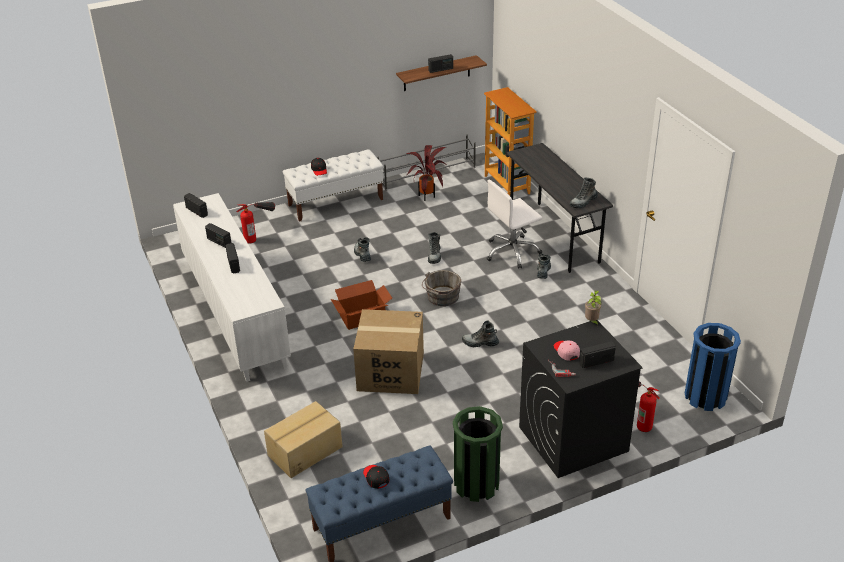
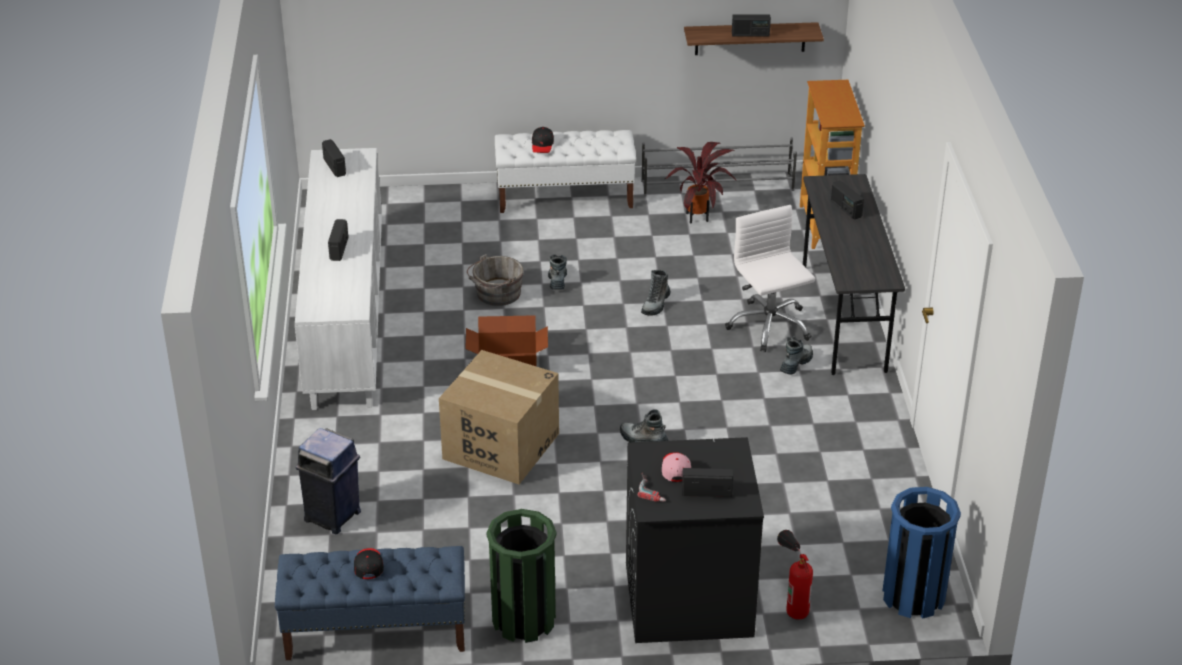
camera: 20 degrees right, 0 degrees up
(219, 242) = (338, 215): radio -> radio (845, 209)
(259, 235) = (436, 219): fire extinguisher -> none
(304, 451) = (333, 516): cardboard box -> blue trash can
(442, 298) = (630, 365): grey bucket -> grey bucket (496, 294)
(512, 252) = (769, 326): white office chair -> white office chair turned 75 degrees clockwise
(583, 202) = (864, 274): boot -> none
(592, 322) = (738, 439): potted plant -> none

